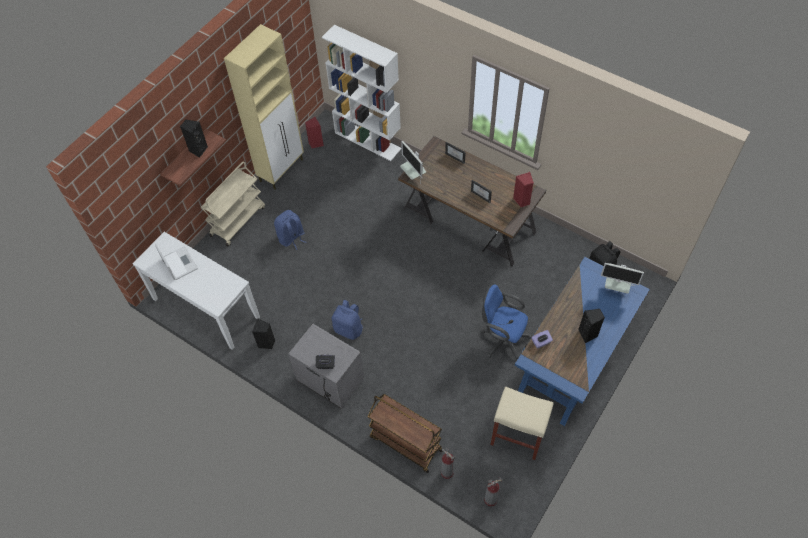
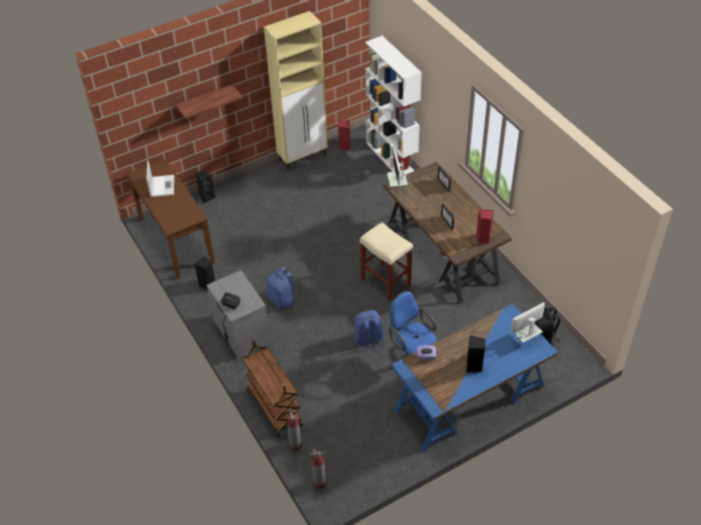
camera: 25 degrees right, 10 degrees down
(198, 150) = (215, 97): black speaker -> black speaker (206, 197)
(205, 308) = (176, 240): white console table -> brown console table
(238, 220) = (242, 184): beige cart -> none
(291, 238) = (278, 212): blue backpack -> blue backpack (368, 341)
(516, 436) = (375, 442): beige stool -> beige stool (385, 282)
(616, 288) = (525, 340): monitor -> monitor turned 105 degrees clockwise

